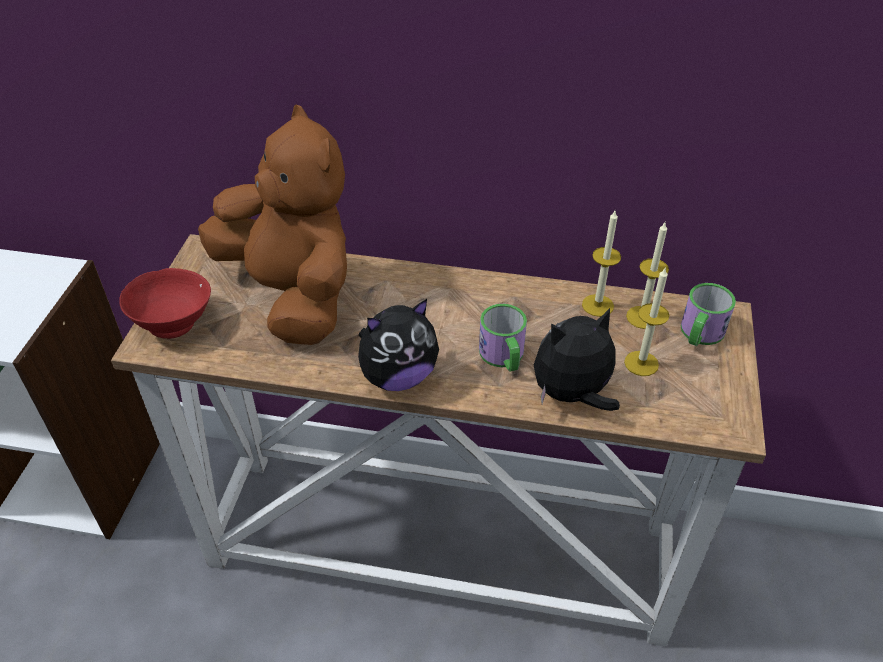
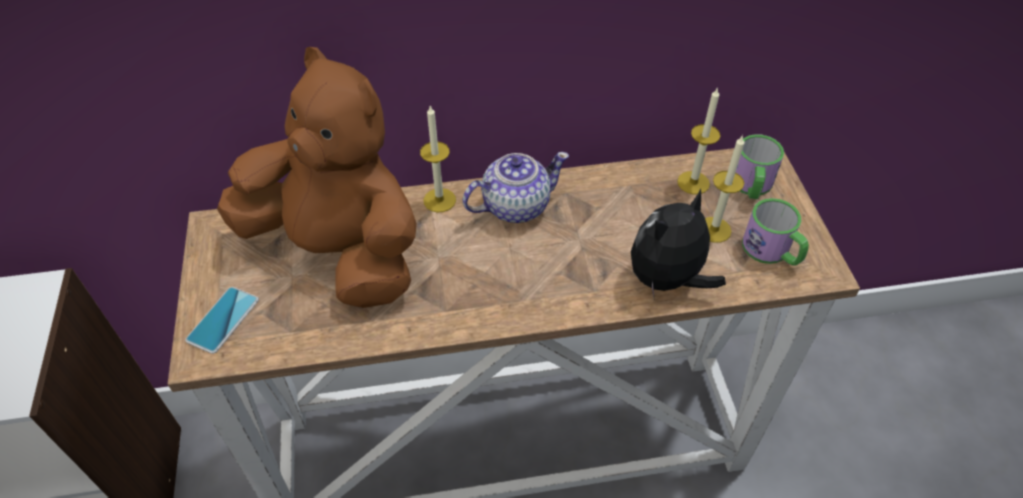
camera: 20 degrees left, 5 degrees up
(175, 323) = (223, 320): red bowl -> phone
(398, 376) = (492, 310): plush toy -> none
(462, 296) = (515, 206): none -> teapot
(504, 357) = (585, 259): mug -> mug (772, 251)
(597, 305) = (647, 181): candle -> candle (439, 200)

